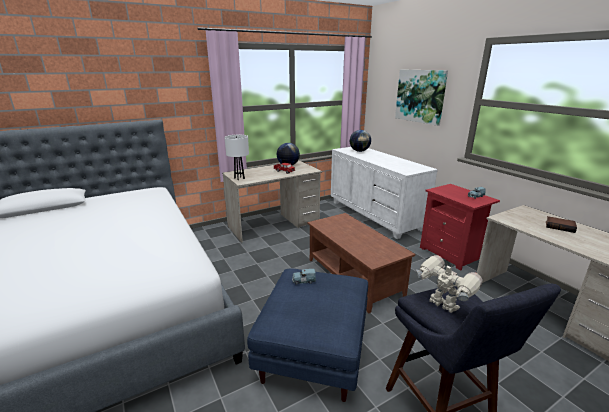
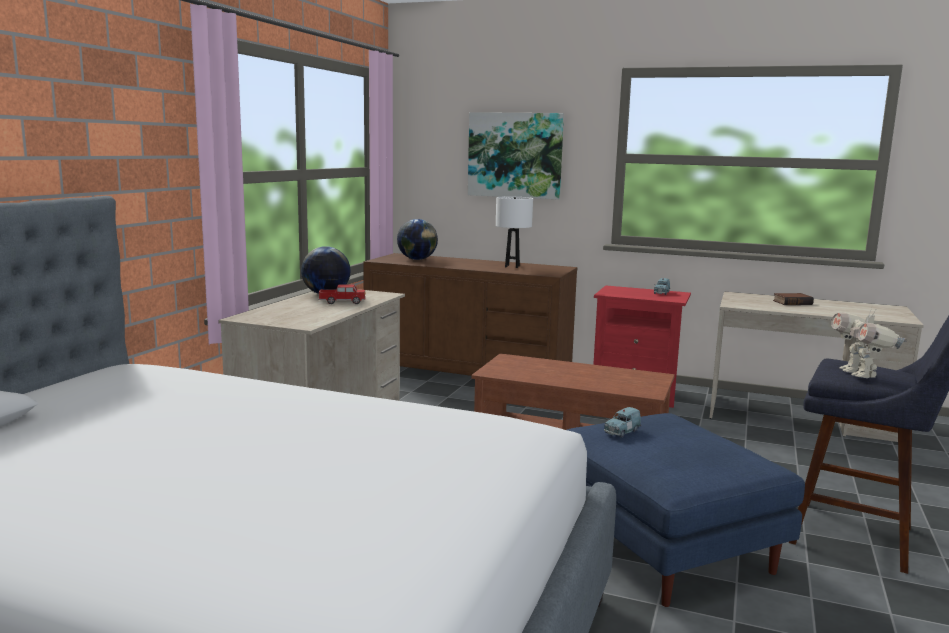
camera: 40 degrees left, 10 degrees down
(239, 178) = (284, 322): white table lamp -> white table lamp (512, 266)
(374, 215) = (467, 374): white dresser -> brown dresser
(442, 306) = (860, 374): toy robot -> toy robot turned 105 degrees counterclockwise

